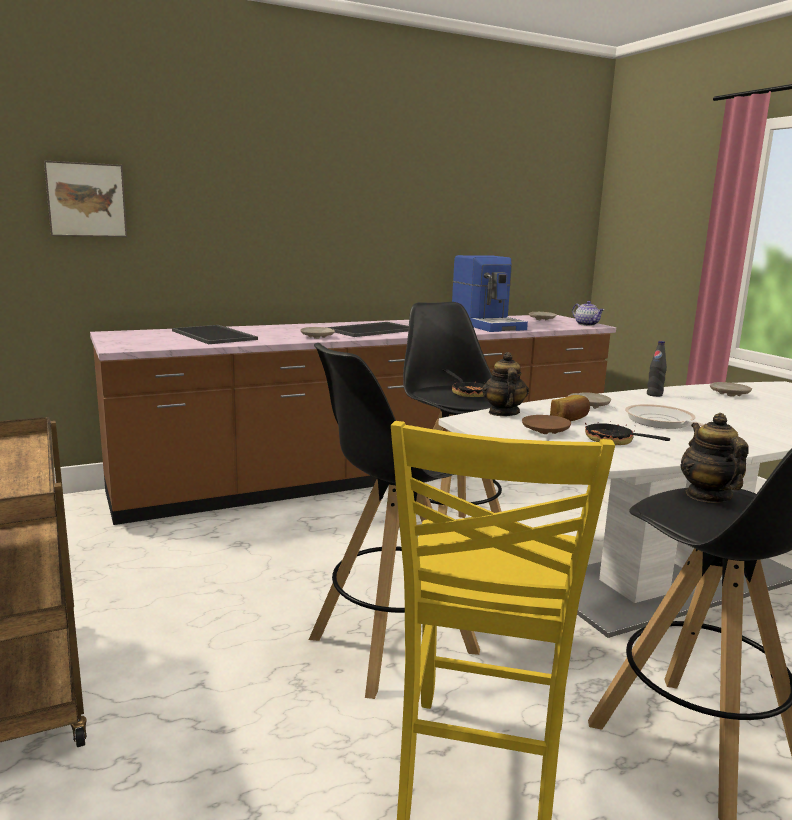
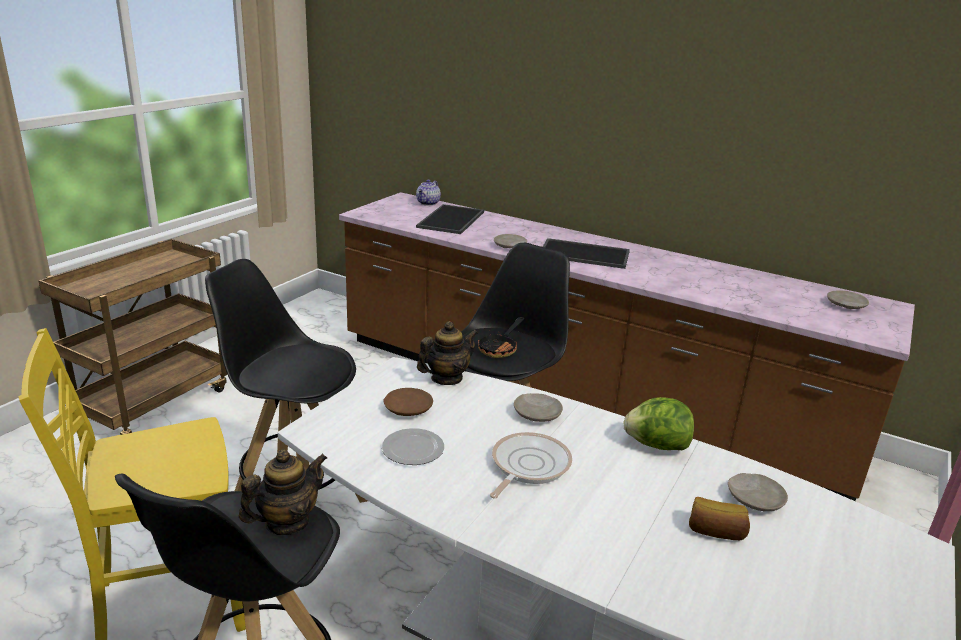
camera: 55 degrees right, 10 degrees up
(86, 200) = (408, 88): picture -> none
(488, 325) = (732, 288): coffee machine -> none
(570, 419) = (469, 413): bread -> bread (716, 532)
(587, 324) = (876, 334): teapot -> teapot (428, 203)
(615, 442) = (412, 449): frying pan -> plate
(654, 395) = (656, 445): black bottle -> lettuce

